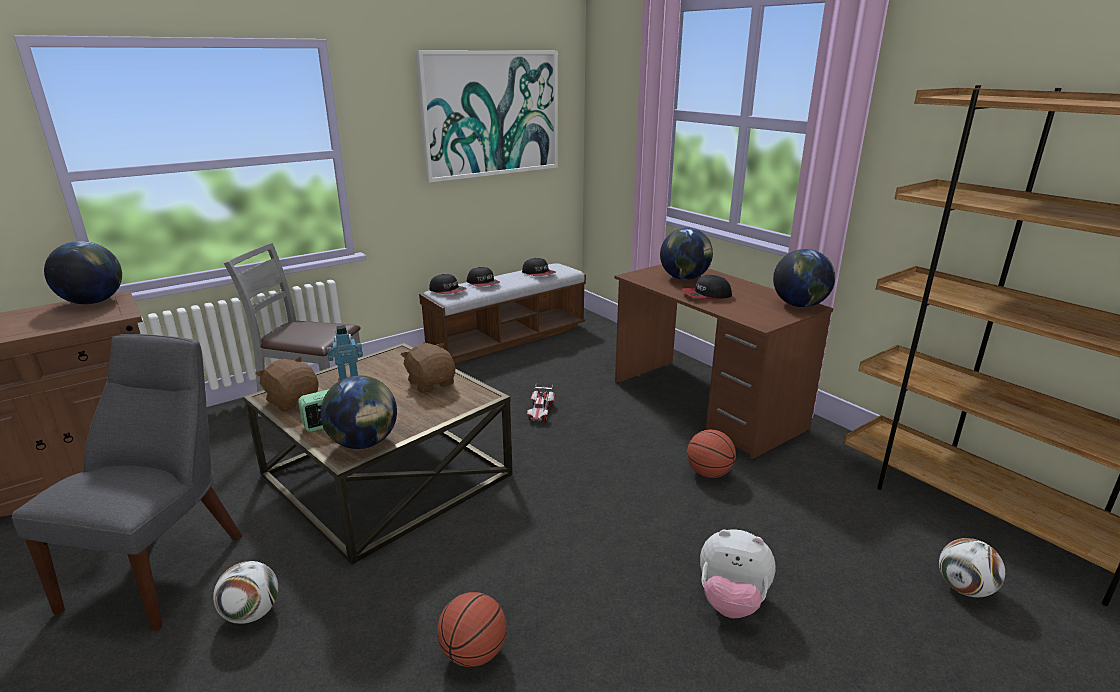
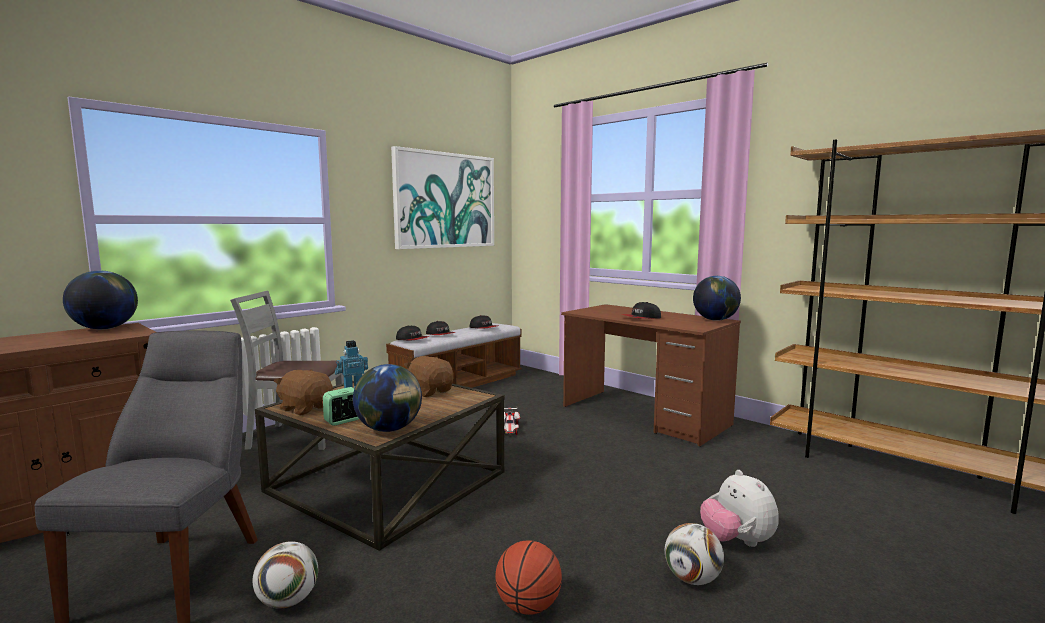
camera: 10 degrees left, 15 degrees down
(684, 278) = (617, 311): globe -> none
(709, 473) = (670, 458): basketball -> none
(731, 601) = (737, 541): plush toy -> plush toy turned 60 degrees clockwise
(964, 588) = (909, 513): football -> football (692, 579)

